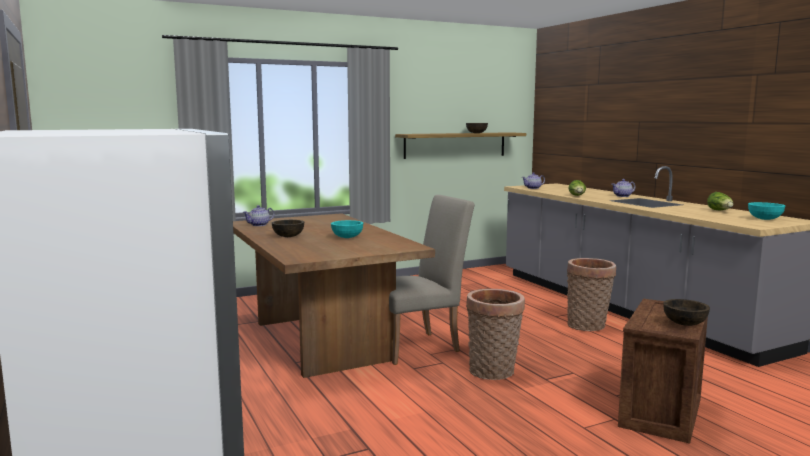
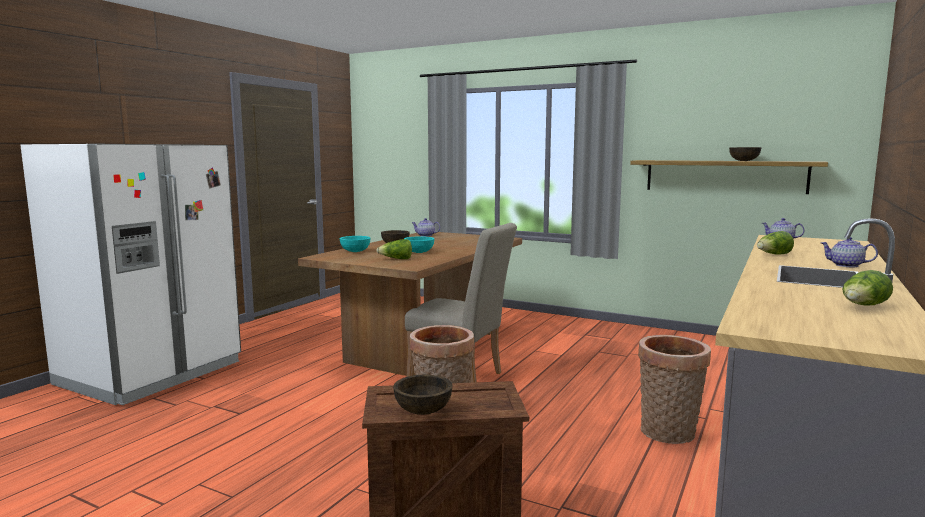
camera: 55 degrees right, 0 degrees up
(367, 245) = (396, 259): none -> lettuce
(764, 219) = (853, 330): turquoise bowl -> turquoise bowl (355, 251)

